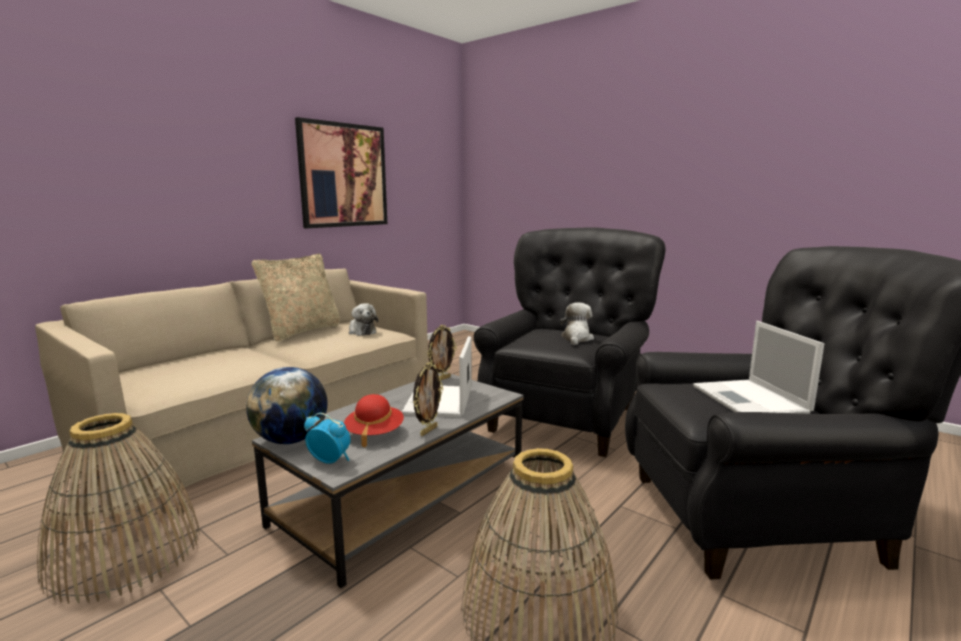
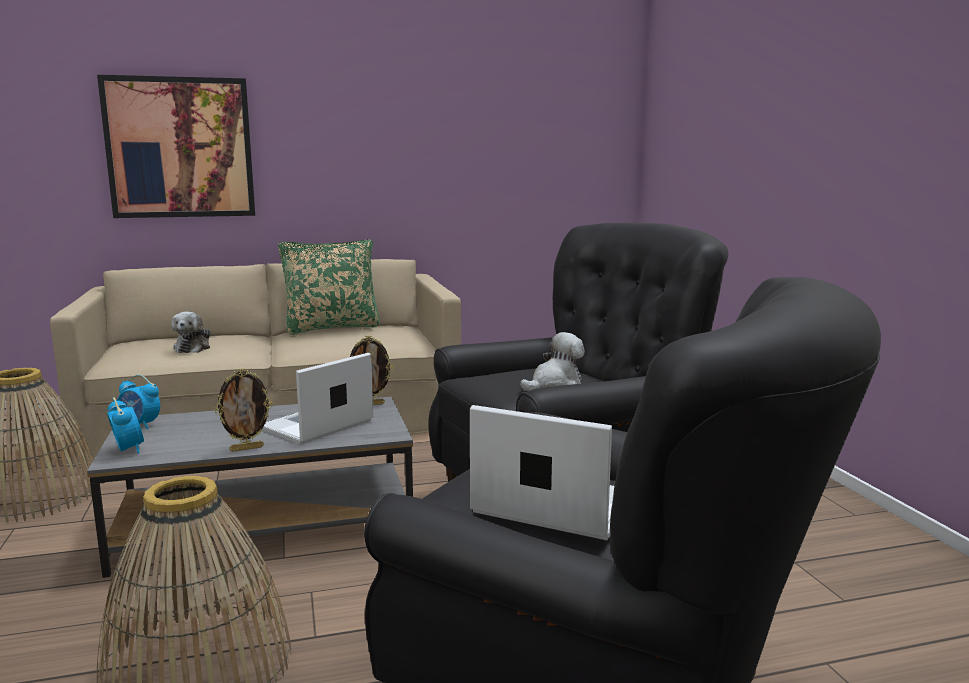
camera: 35 degrees right, 0 degrees up
(291, 440) = (140, 425): globe -> alarm clock
(303, 332) = (333, 329): beige pillow -> green pillow
(343, 175) = (437, 144): picture -> picture (180, 148)
(361, 331) = (385, 337): plush toy -> plush toy (193, 348)
(374, 433) = (203, 438): red hat -> none
(751, 400) = (551, 505): laptop -> laptop turned 90 degrees clockwise

